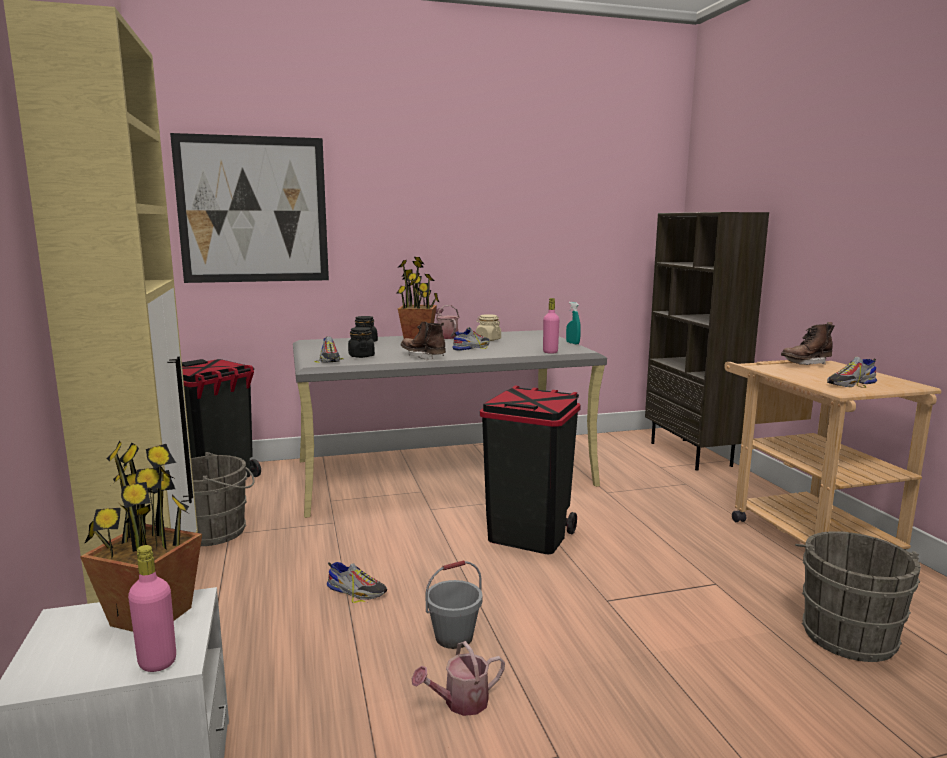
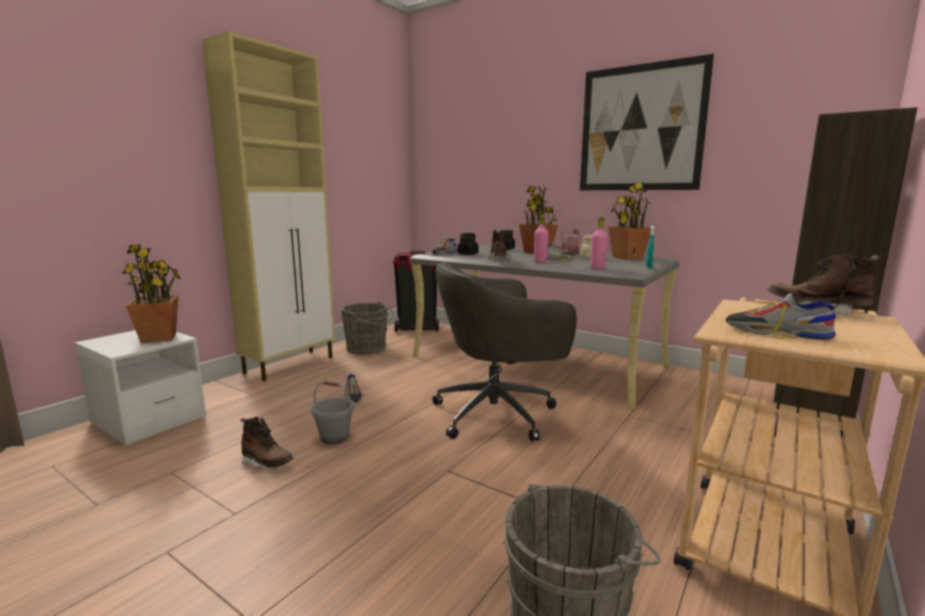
camera: 50 degrees right, 0 degrees up
(157, 662) = (117, 350): pink bottle -> pink bottle (540, 262)
(253, 210) = (461, 154): picture -> picture (640, 128)
(460, 703) = (267, 463): watering can -> brown boot
(516, 335) = (627, 258): none -> potted plant
(528, 535) = (498, 413): black trash can -> grey office chair

